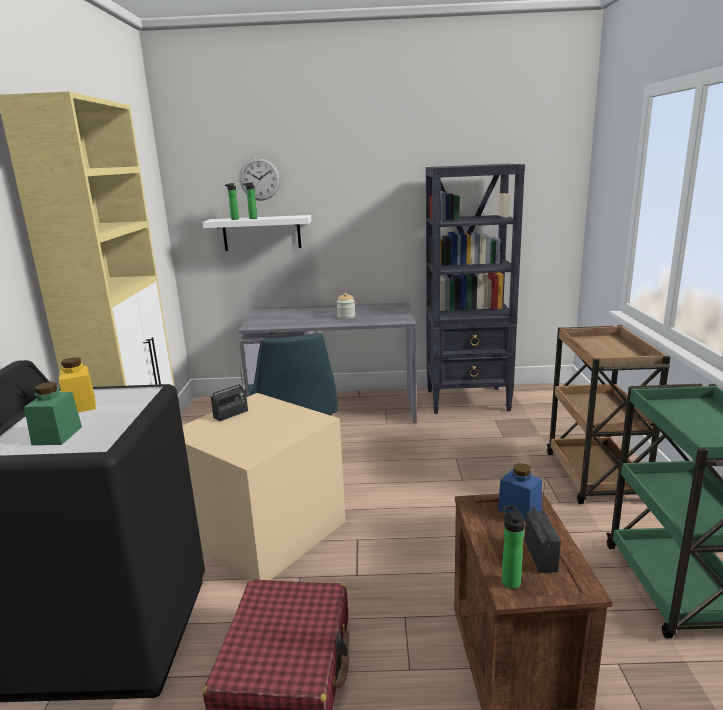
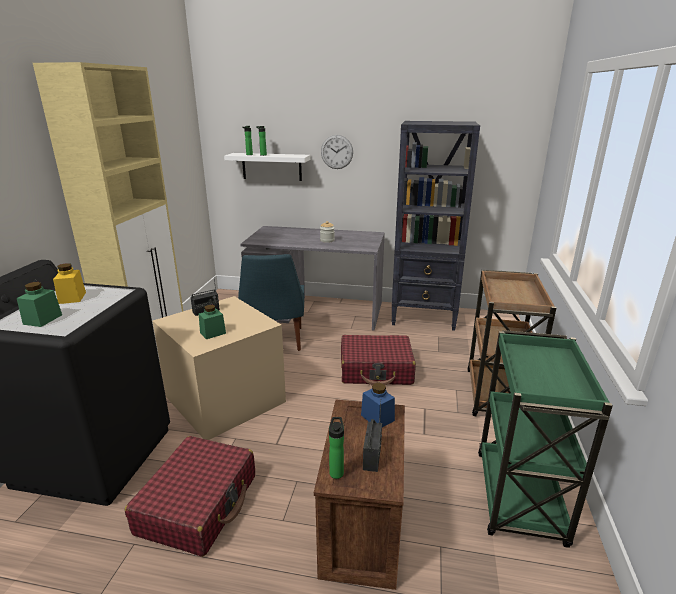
camera: 10 degrees right, 5 degrees up
(256, 438) = (213, 333): none -> green jar
(259, 179) = (271, 123): wall clock -> wall clock (337, 152)
(440, 467) = (376, 370): none -> red suitcase

